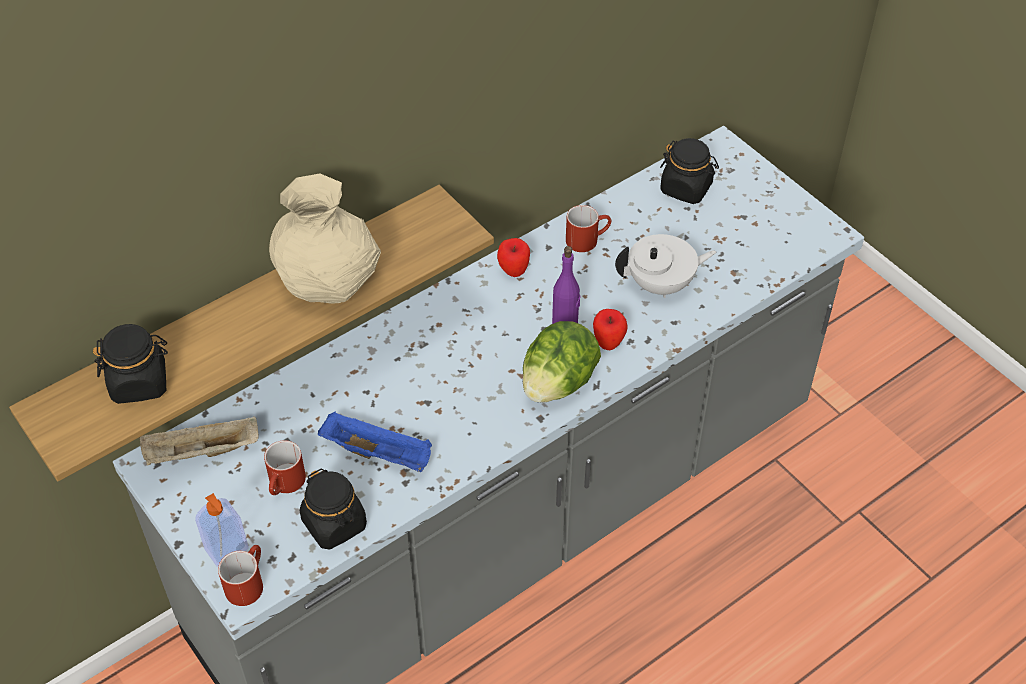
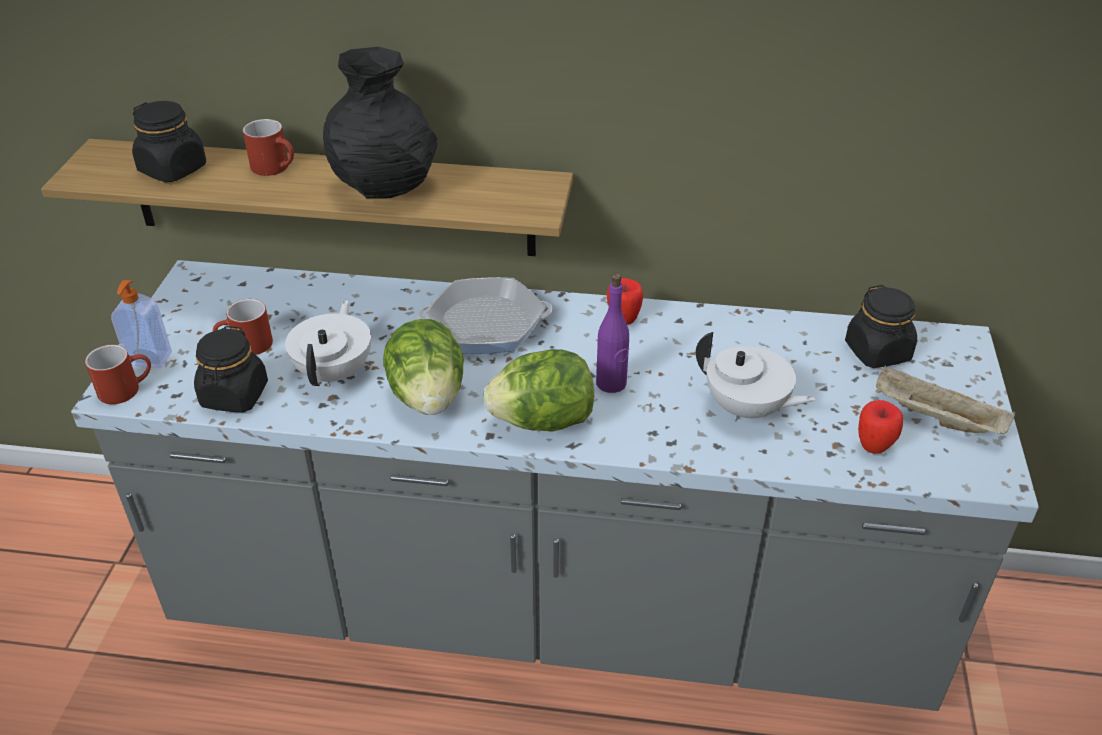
camera: 45 degrees right, 10 degrees down
(201, 453) = (230, 290): beige tray -> beige tray (934, 418)
(329, 284) = (385, 186): beige vase -> black vase
(379, 453) = (335, 372): blue tray -> white teapot
(429, 341) = (486, 324): none -> frying pan
(466, 422) = (428, 396): none -> lettuce
(587, 239) = (723, 335): red mug -> red mug (276, 168)
(608, 343) = (630, 421): apple -> apple (874, 446)

